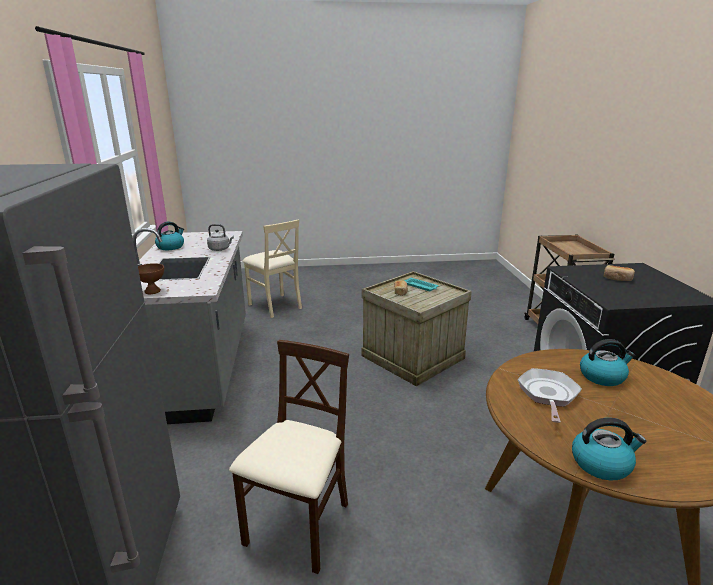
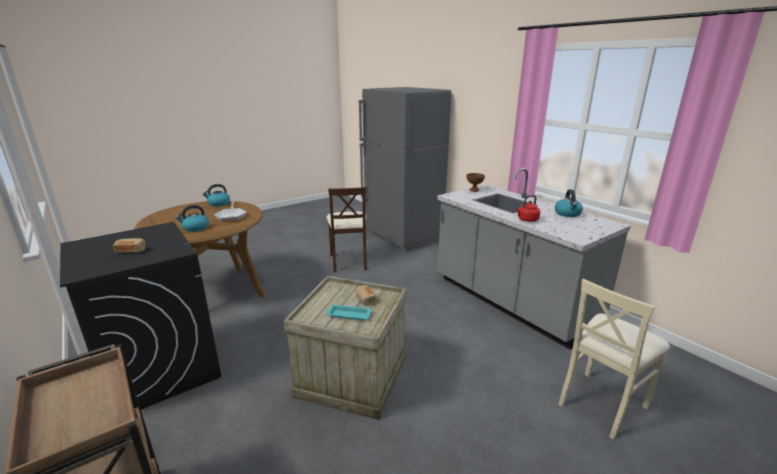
camera: 150 degrees right, 0 degrees up
(220, 249) = (527, 220): grey kettle -> red kettle
(275, 305) = (601, 403): beige chair -> beige chair turned 60 degrees counterclockwise

